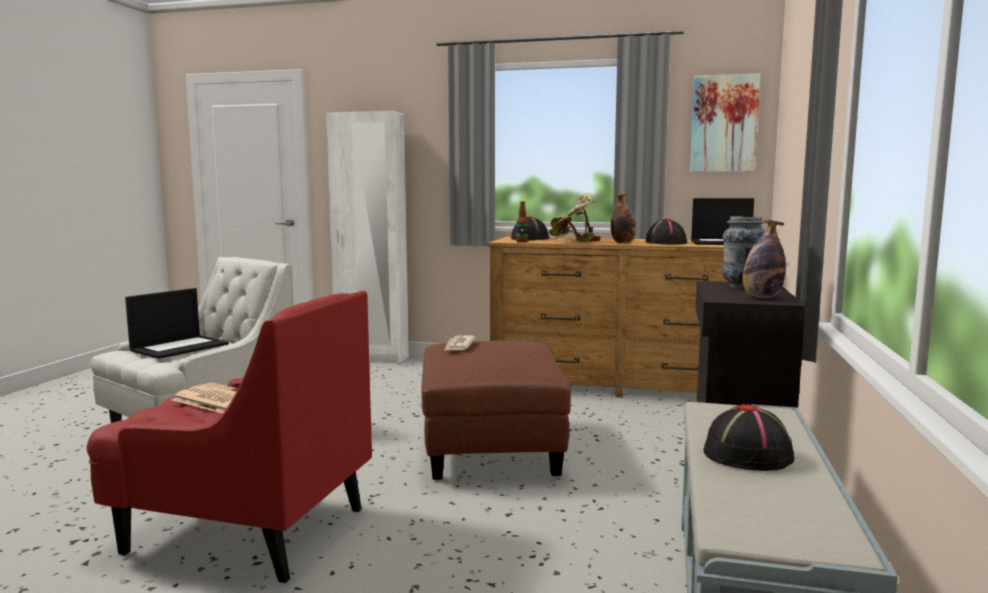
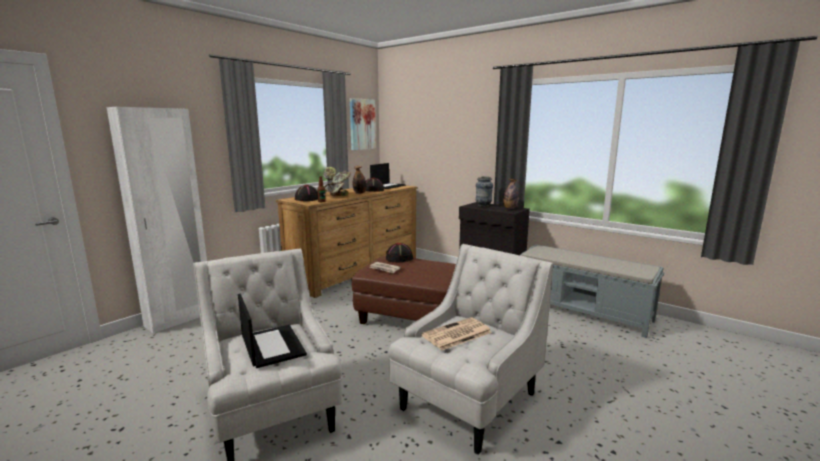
camera: 65 degrees left, 5 degrees up
(245, 530) = (468, 402): red armchair -> white armchair
(748, 455) = (582, 259): black hat -> black hat (399, 258)

